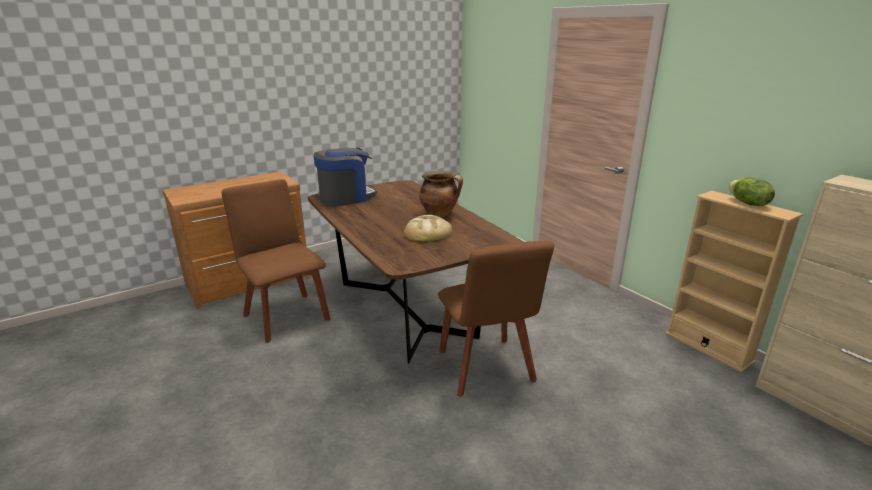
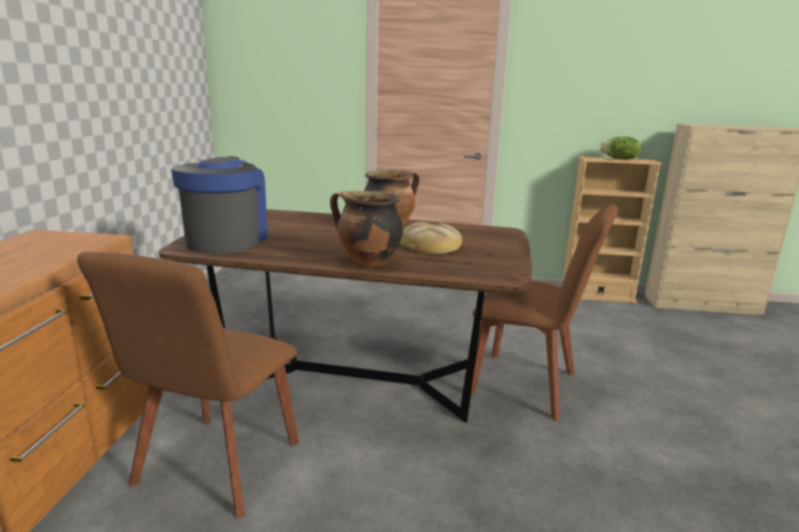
camera: 50 degrees left, 5 degrees down
(285, 315) = (214, 468): brown chair -> brown chair turned 75 degrees counterclockwise
(364, 231) = (367, 262): none -> cooking pot

